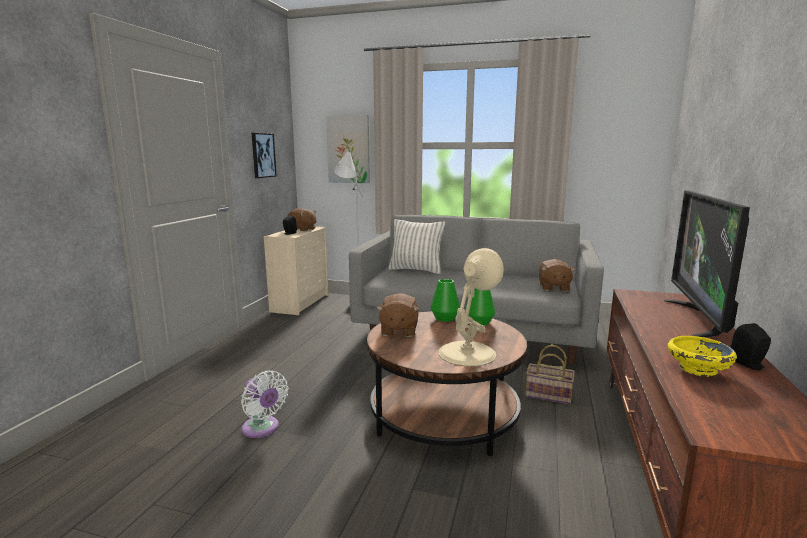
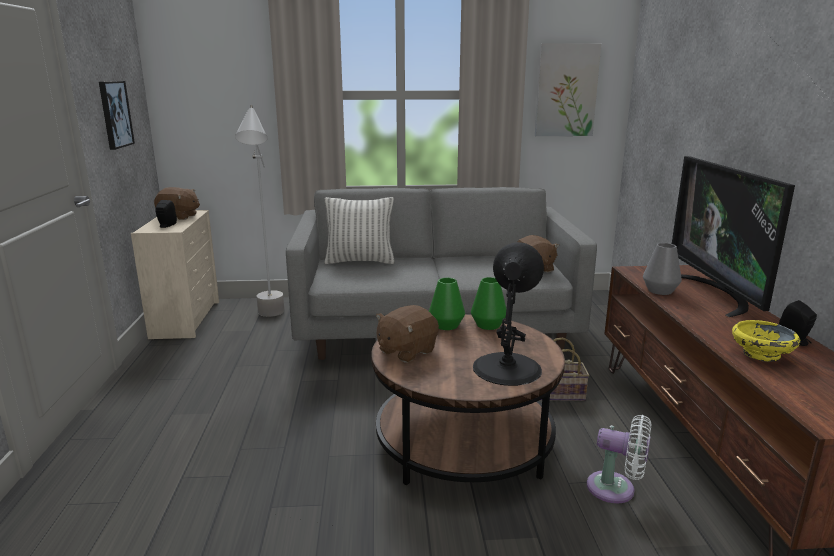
camera: 20 degrees left, 5 degrees up
(262, 429) = (252, 510): white fan -> white fan (616, 489)
(348, 149) = (234, 100): picture -> picture (566, 90)
(398, 331) = (406, 351): brown plush toy -> brown plush toy turned 60 degrees clockwise
(467, 353) = (507, 367): beige table lamp -> black table lamp
(642, 310) = (660, 291): none -> grey vase

